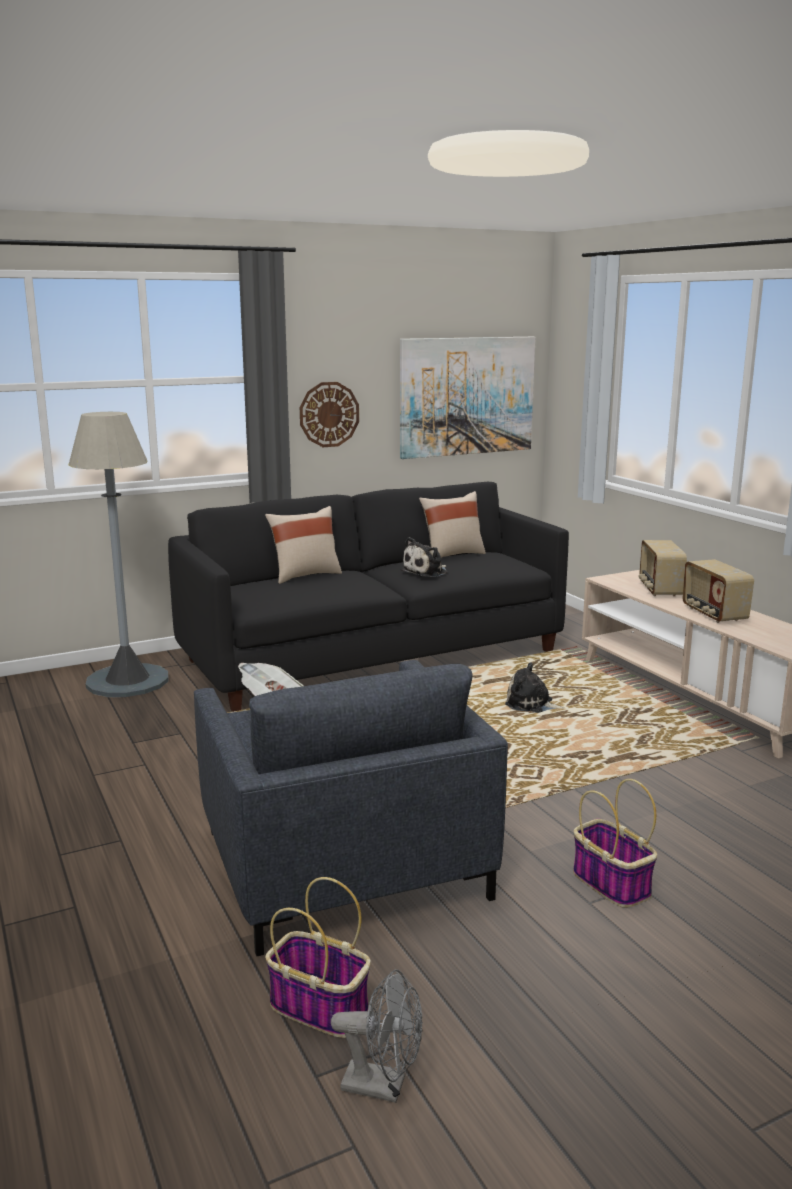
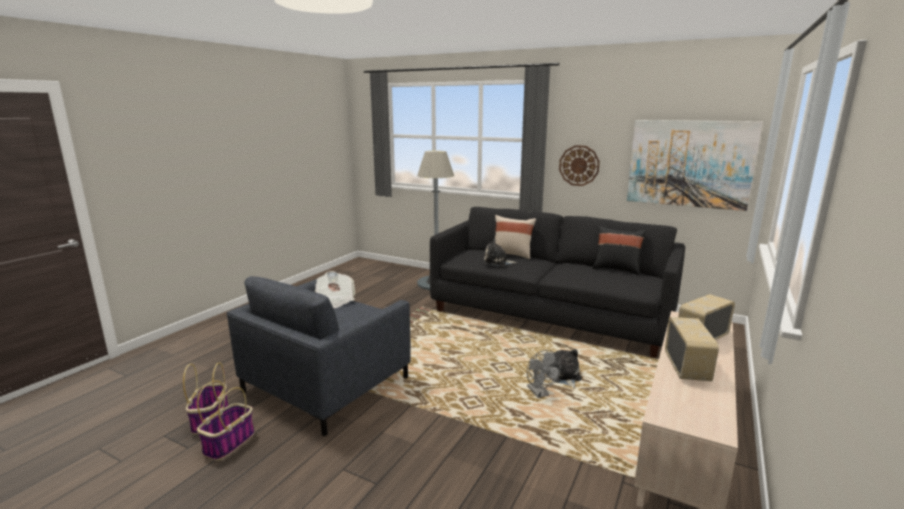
camera: 55 degrees right, 0 degrees up
(383, 1086) = (160, 455): grey fan -> grey fan (540, 393)
(426, 572) = (571, 272): plush toy -> plush toy (497, 262)
(452, 555) = (616, 269): beige pillow -> black pillow
(609, 883) = (370, 470): basket -> basket (229, 442)
(713, 614) = (687, 368): radio -> radio turned 150 degrees clockwise

